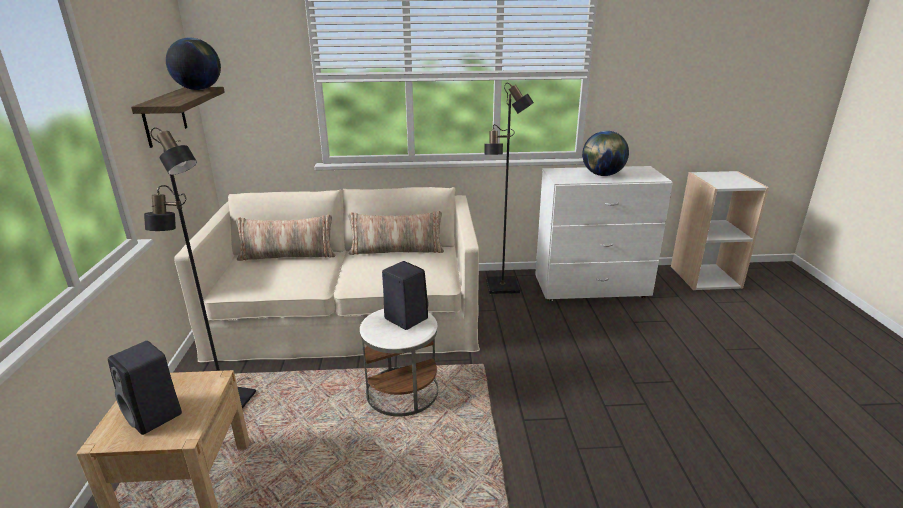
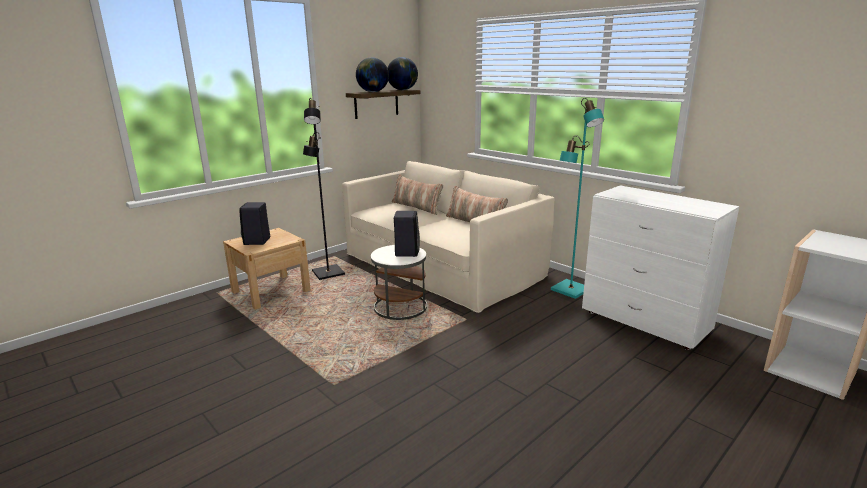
camera: 50 degrees right, 5 degrees down
(502, 286) = (570, 289): black floor lamp -> turquoise floor lamp
(602, 175) = (658, 199): globe -> globe (373, 92)

